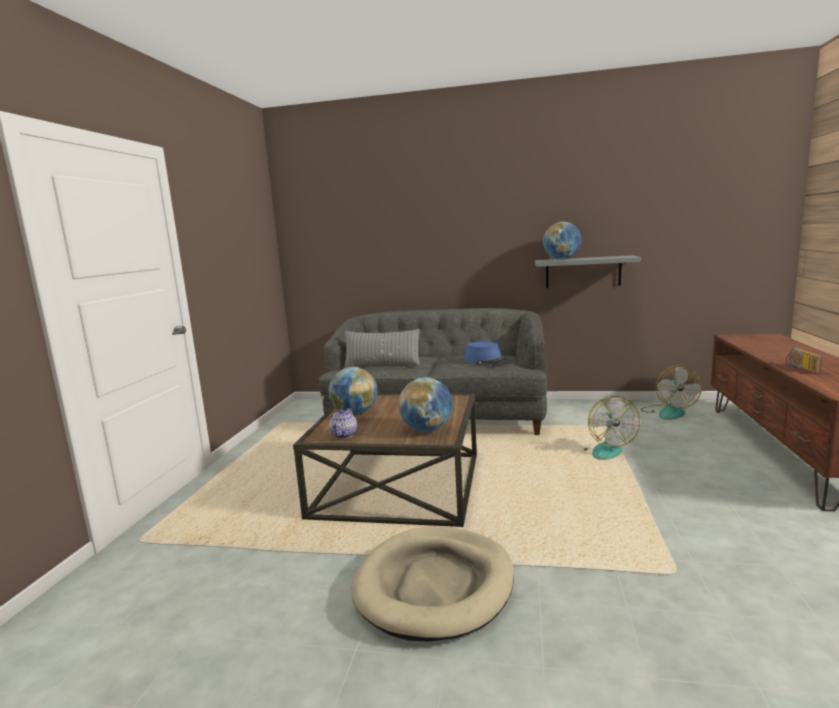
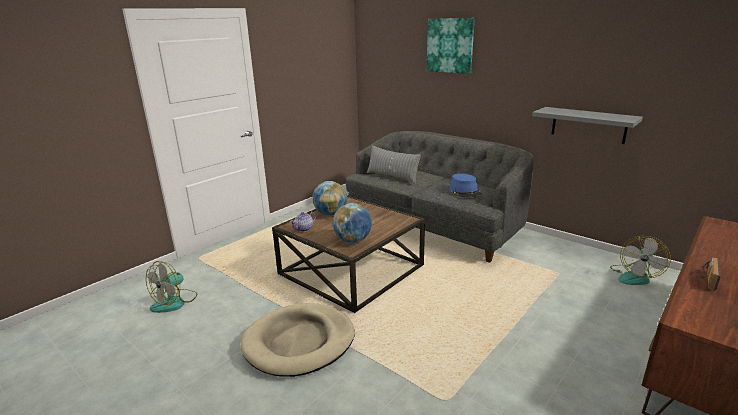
camera: 30 degrees right, 10 degrees up
(413, 206) = (450, 45): none -> picture
(562, 259) = (562, 112): globe -> none
(603, 450) = (524, 292): fan -> fan (174, 302)

